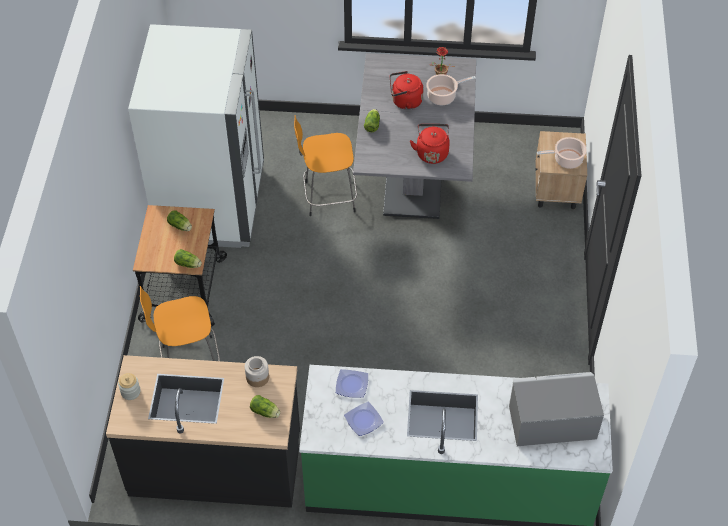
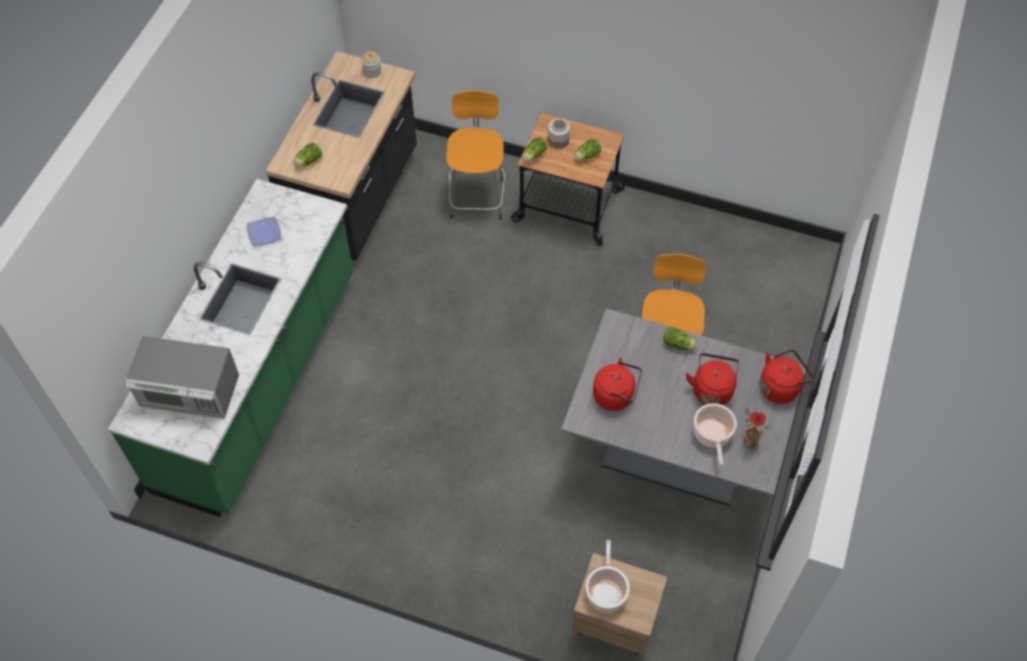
camera: 105 degrees right, 5 degrees up
(212, 204) = (679, 247): white fridge -> none
(257, 377) = (349, 161): jar -> jar (558, 140)
(352, 384) = (308, 233): plate -> none
(389, 66) = (780, 387): none -> red kettle
(551, 420) = (189, 392): microwave -> microwave turned 90 degrees clockwise

